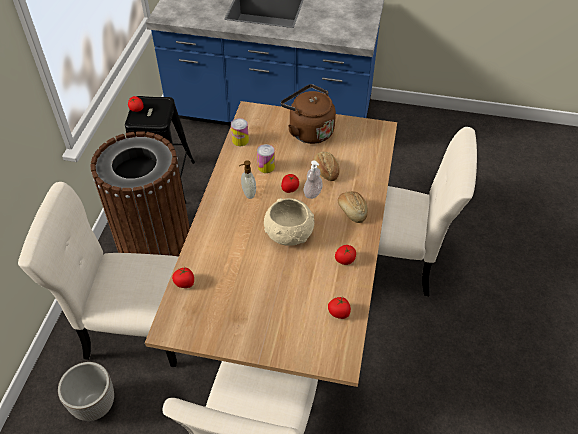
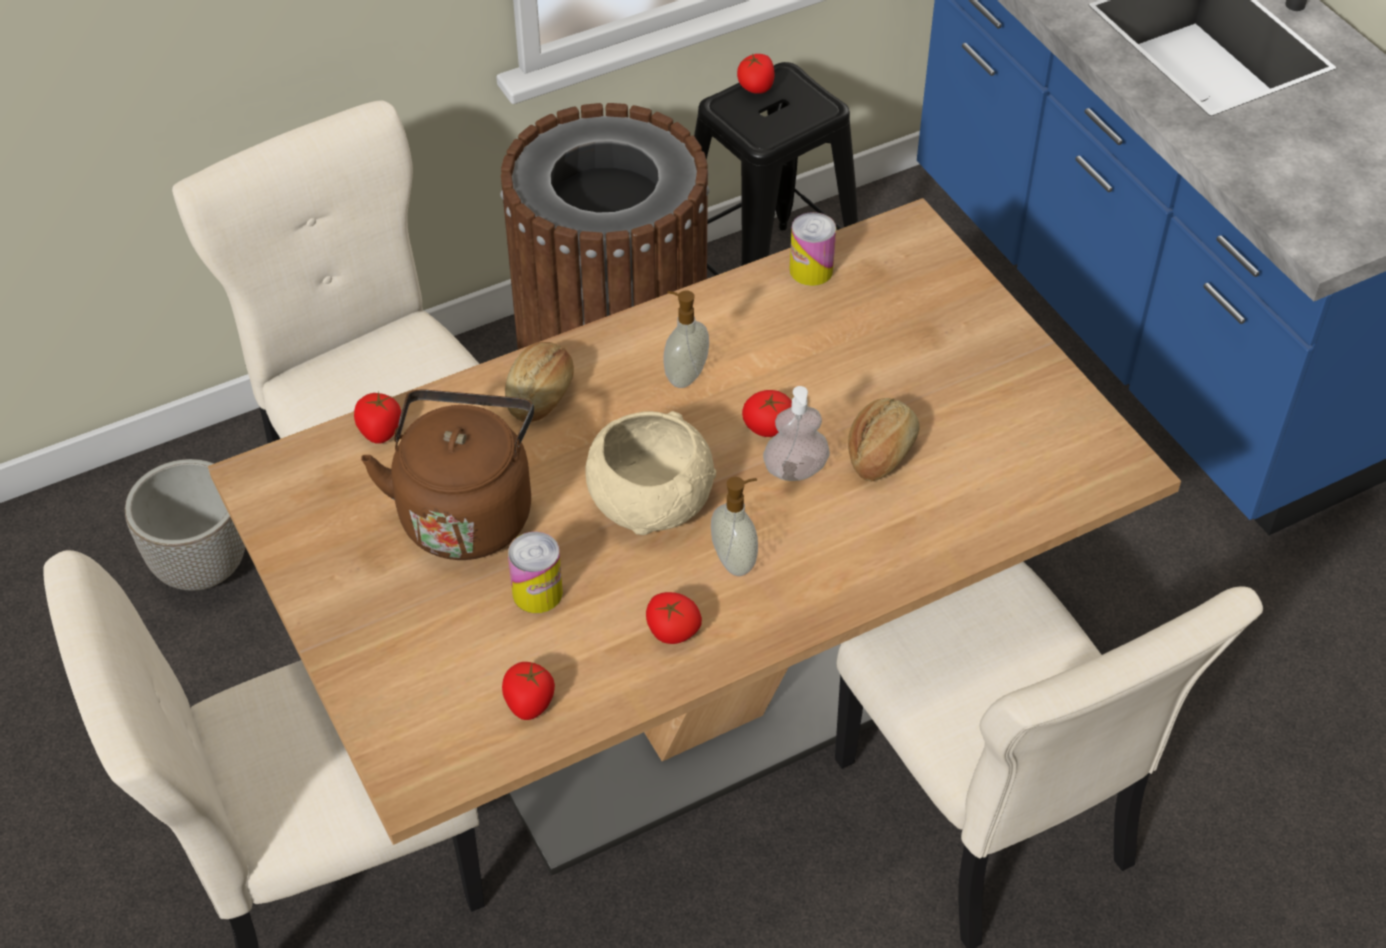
camera: 50 degrees right, 0 degrees up
(266, 167) = (785, 354): can -> can (537, 593)
(308, 131) = (965, 352): brown kettle -> brown kettle (466, 511)
(332, 228) = (735, 560): none -> soap dispenser
(352, 211) = (816, 563): bread -> bread (542, 393)

